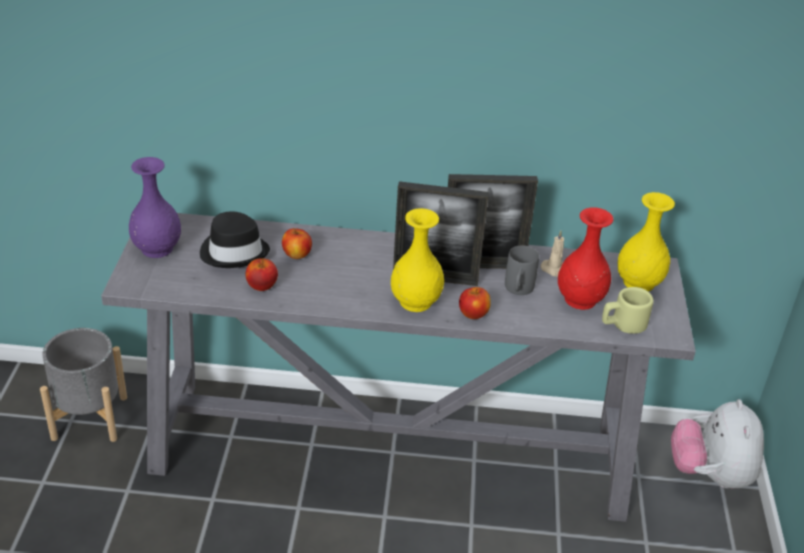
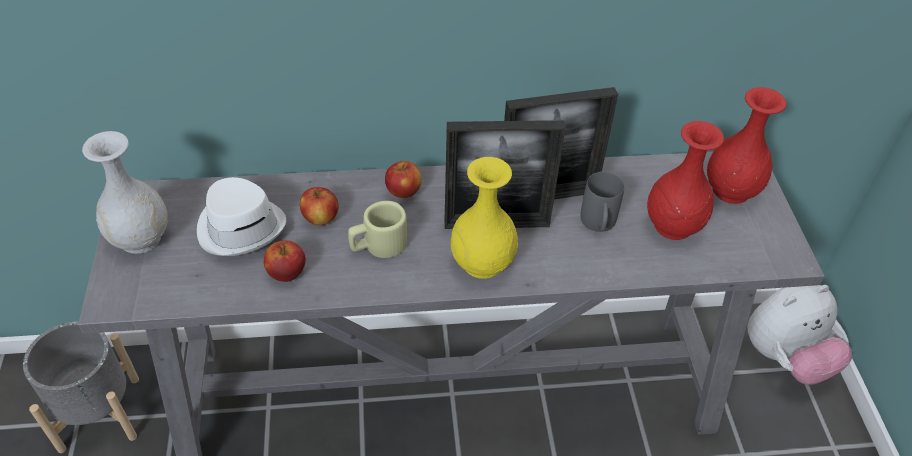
camera: 10 degrees left, 10 degrees up
(157, 248) = (141, 238): purple vase -> white vase
(234, 251) = (241, 226): black hat -> white hat
(473, 314) = (556, 269): apple -> apple (403, 191)
(555, 270) = (632, 188): beige candle -> none
(623, 324) = (732, 252): beige mug -> beige mug (378, 245)
(639, 283) = (731, 191): yellow vase -> red vase
(710, 474) = (785, 358): plush toy -> plush toy turned 105 degrees counterclockwise

